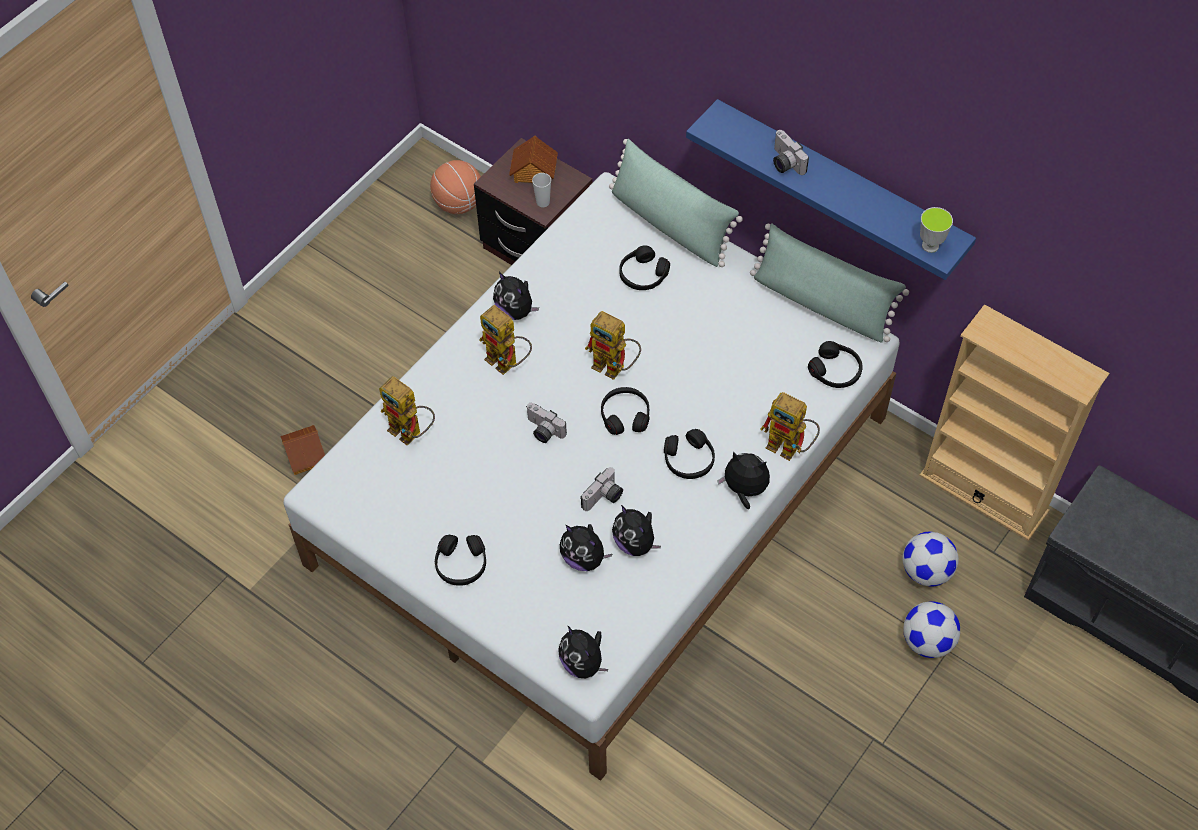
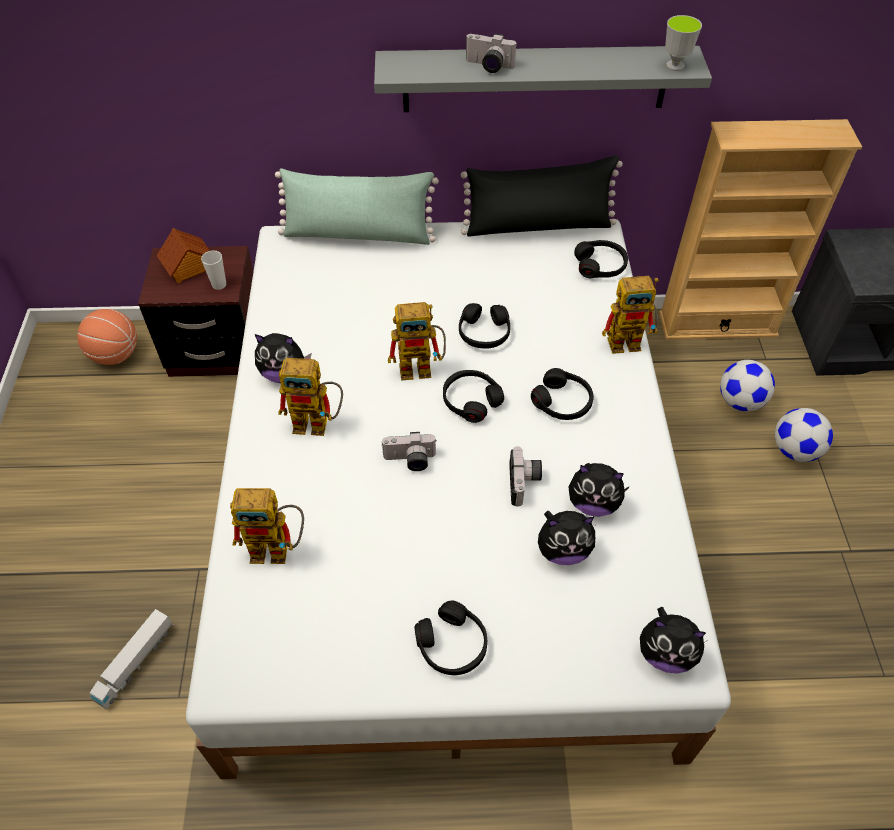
camera: 40 degrees left, 5 degrees down
(306, 455) = (135, 663): toy house -> toy truck
(643, 274) = (373, 282): black headphones -> black headphones (484, 333)
(744, 490) = (632, 396): plush toy -> none
(822, 304) = (538, 226): green pillow -> black pillow
(839, 186) = (535, 79): blue shelf -> grey shelf

